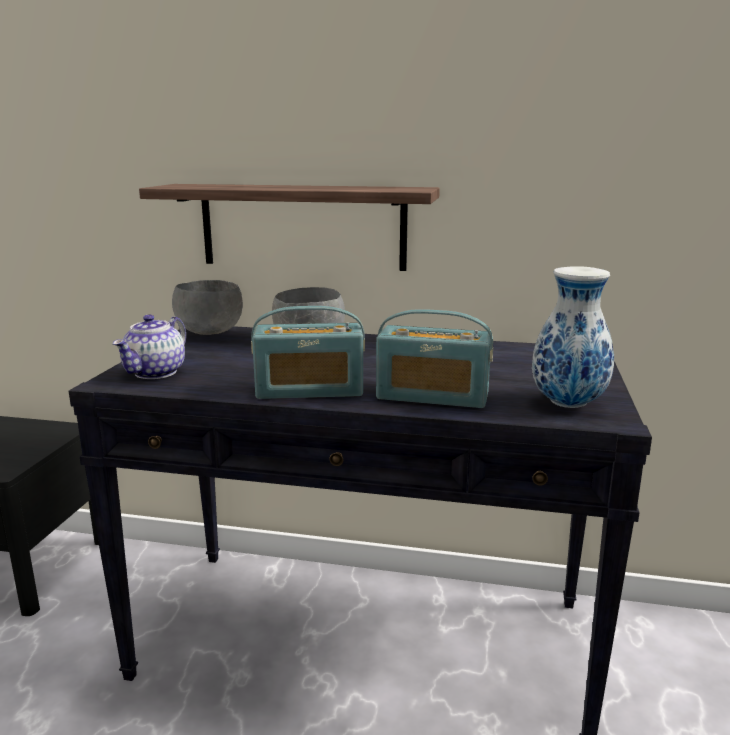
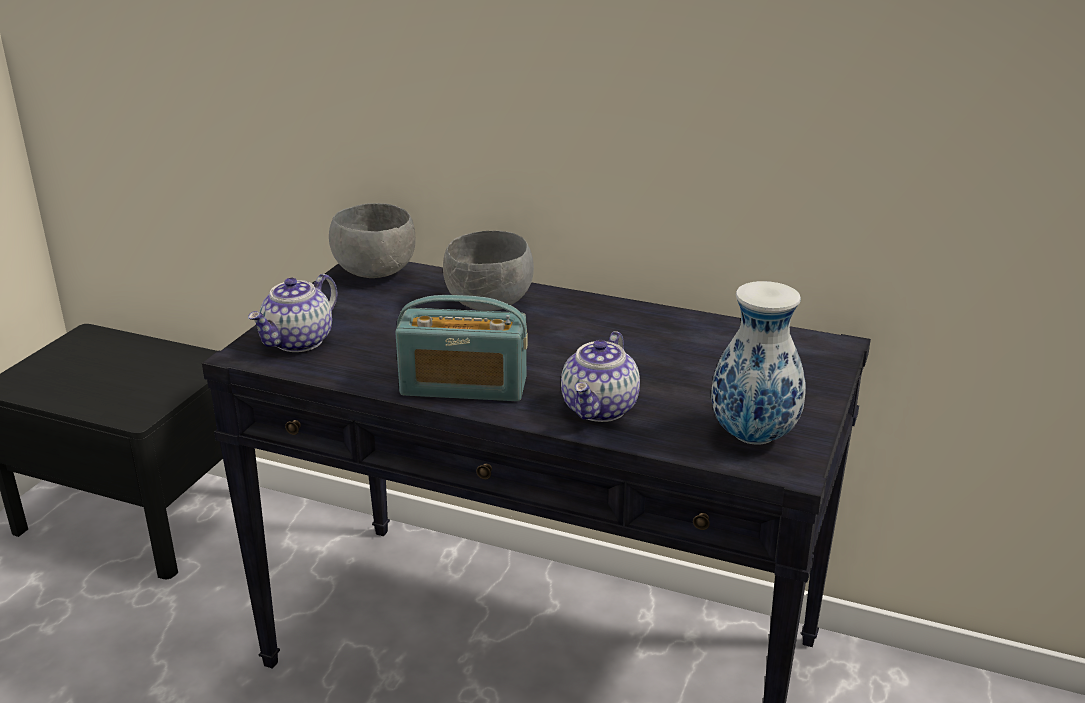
camera: 10 degrees right, 10 degrees up
(302, 226) = (493, 147): shelf -> none
(432, 396) = (600, 409): radio -> teapot

